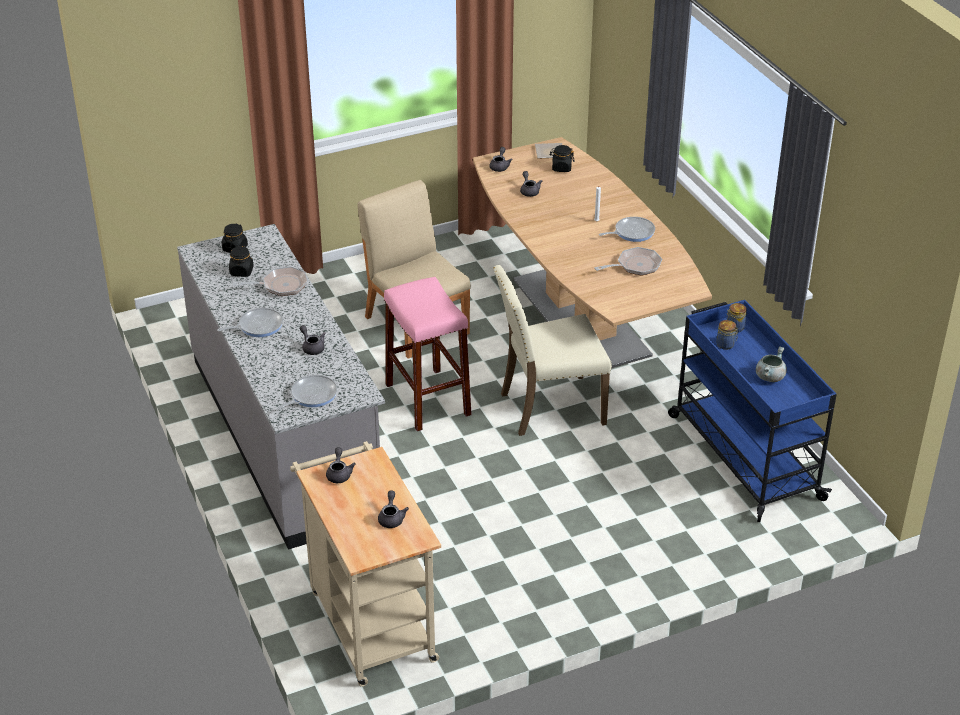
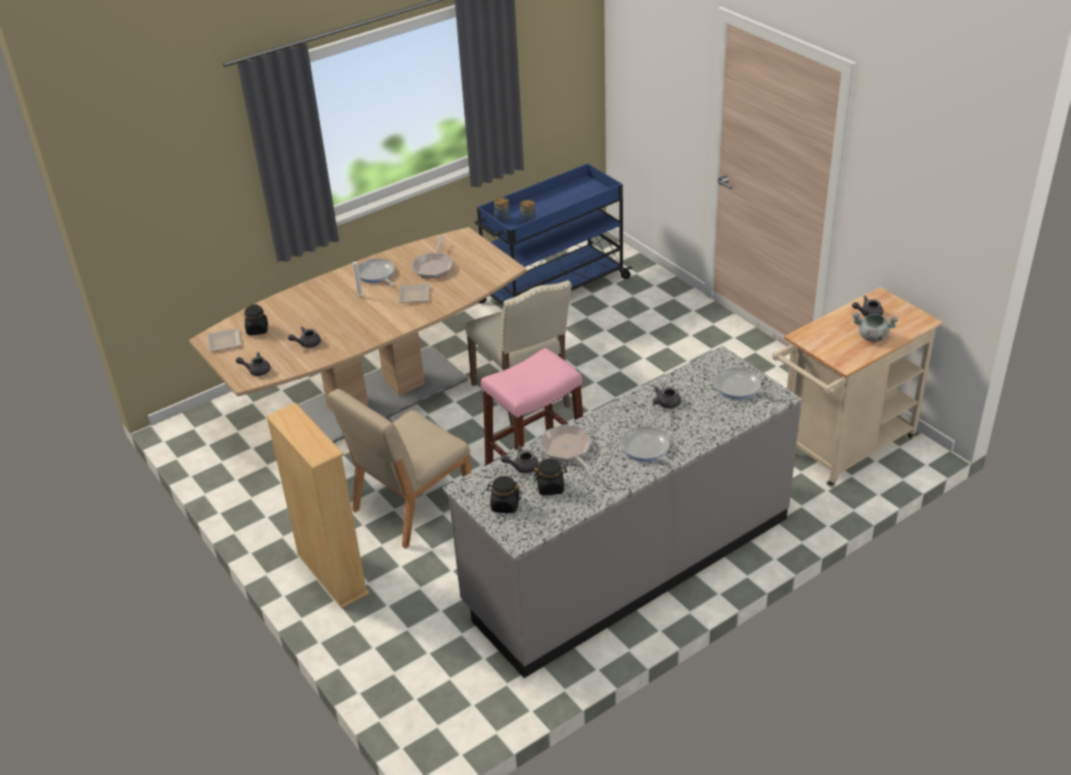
camera: 100 degrees left, 0 degrees up
(339, 473) = (834, 350): grey teapot -> grey teapot (522, 466)
(354, 280) = (332, 574): none -> beige bookcase
(587, 250) = (413, 294): none -> plate
(635, 266) = (433, 267): frying pan -> frying pan turned 135 degrees counterclockwise
(769, 376) = (563, 200): grey cooking pot -> grey cooking pot (872, 337)

